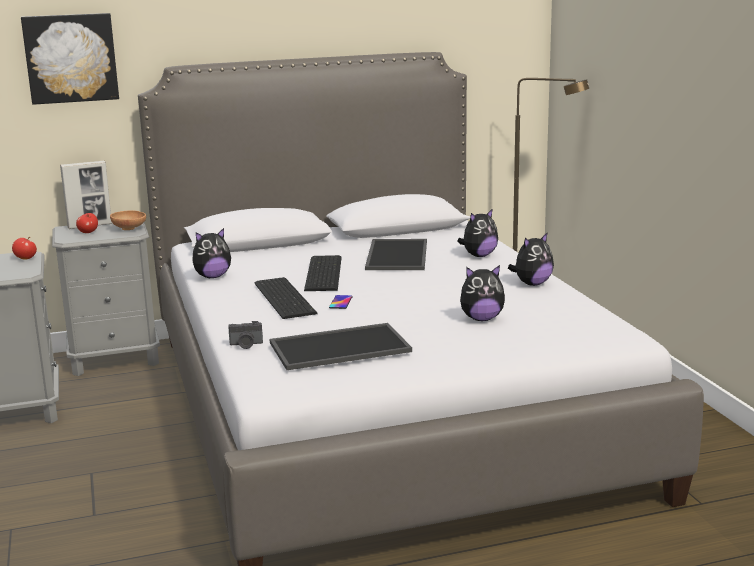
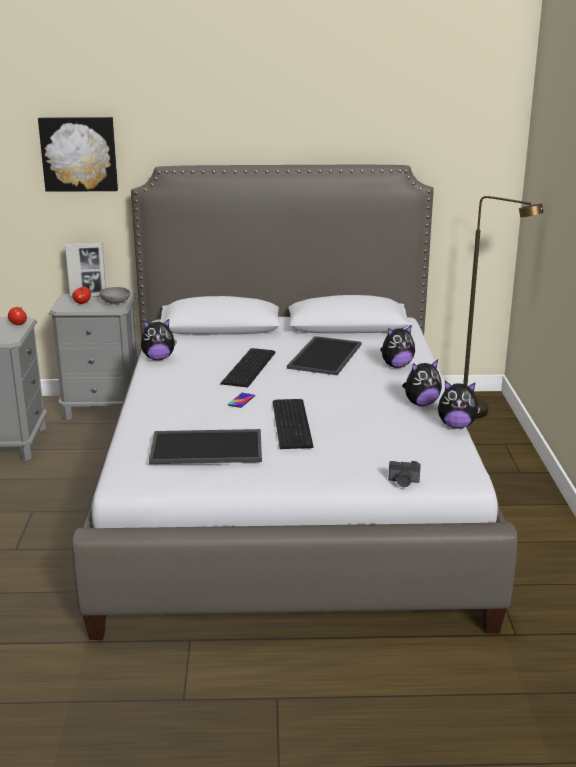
camera: 15 degrees right, 5 degrees up
(130, 229) = (116, 304): brown bowl -> grey bowl
(246, 345) = (137, 432): camera -> camera (403, 482)
(286, 297) = (200, 389): keyboard -> keyboard (293, 423)
(481, 319) = (348, 435): plush toy -> plush toy (456, 425)

